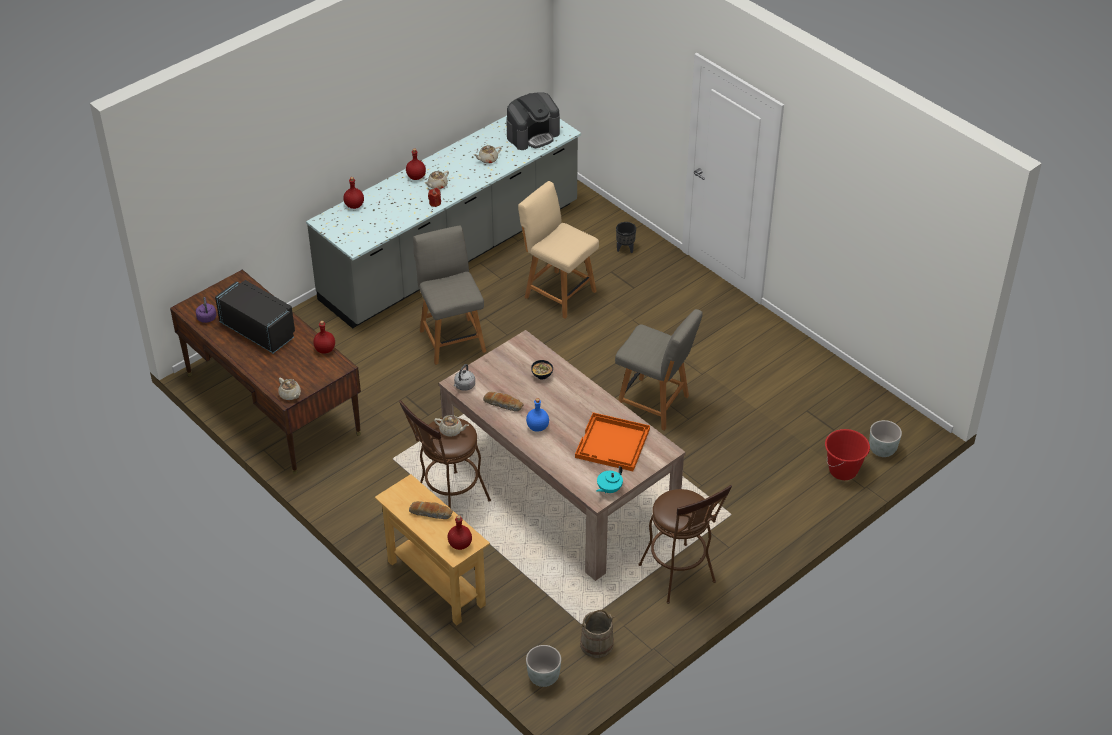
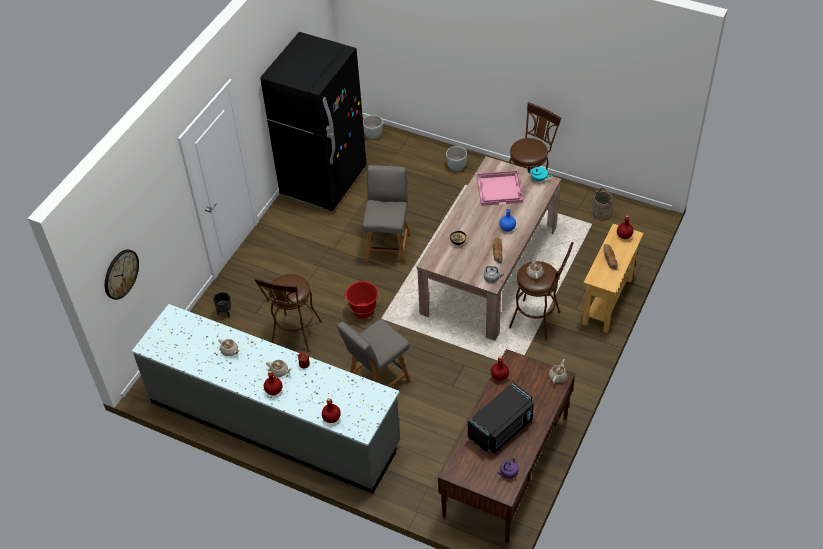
camera: 110 degrees left, 5 degrees up
(259, 329) = (502, 429): black microwave -> black microwave turned 150 degrees counterclockwise
(533, 135) = (183, 333): coffee machine -> none
(543, 678) = (640, 228): grey planter -> grey planter (456, 166)
(558, 293) = (295, 336): beige chair -> brown stool
(589, 60) = (120, 274): none -> wall clock
(613, 444) = (499, 189): orange tray -> pink tray
(806, 377) = (324, 181): none -> black fridge
(843, 470) = (400, 147): red bucket -> red bucket (363, 311)

